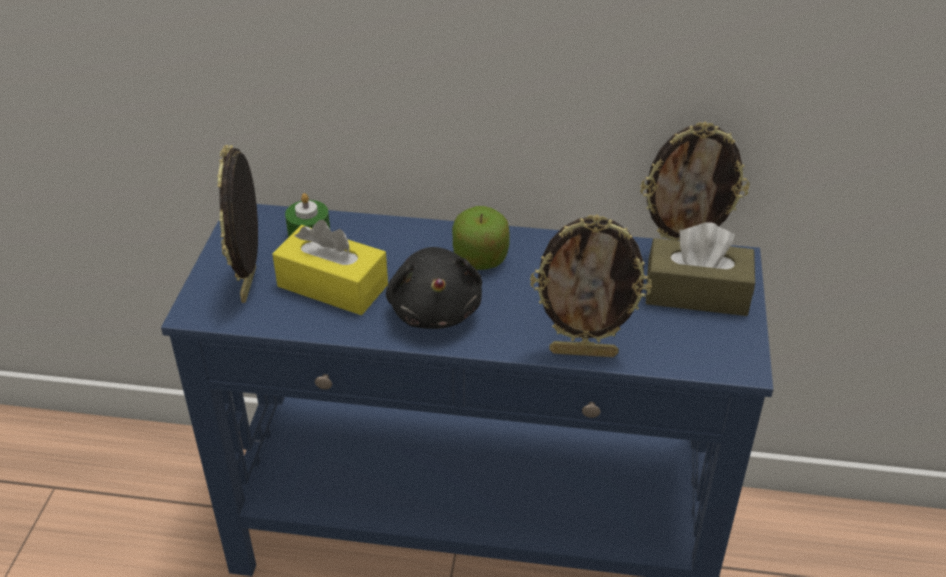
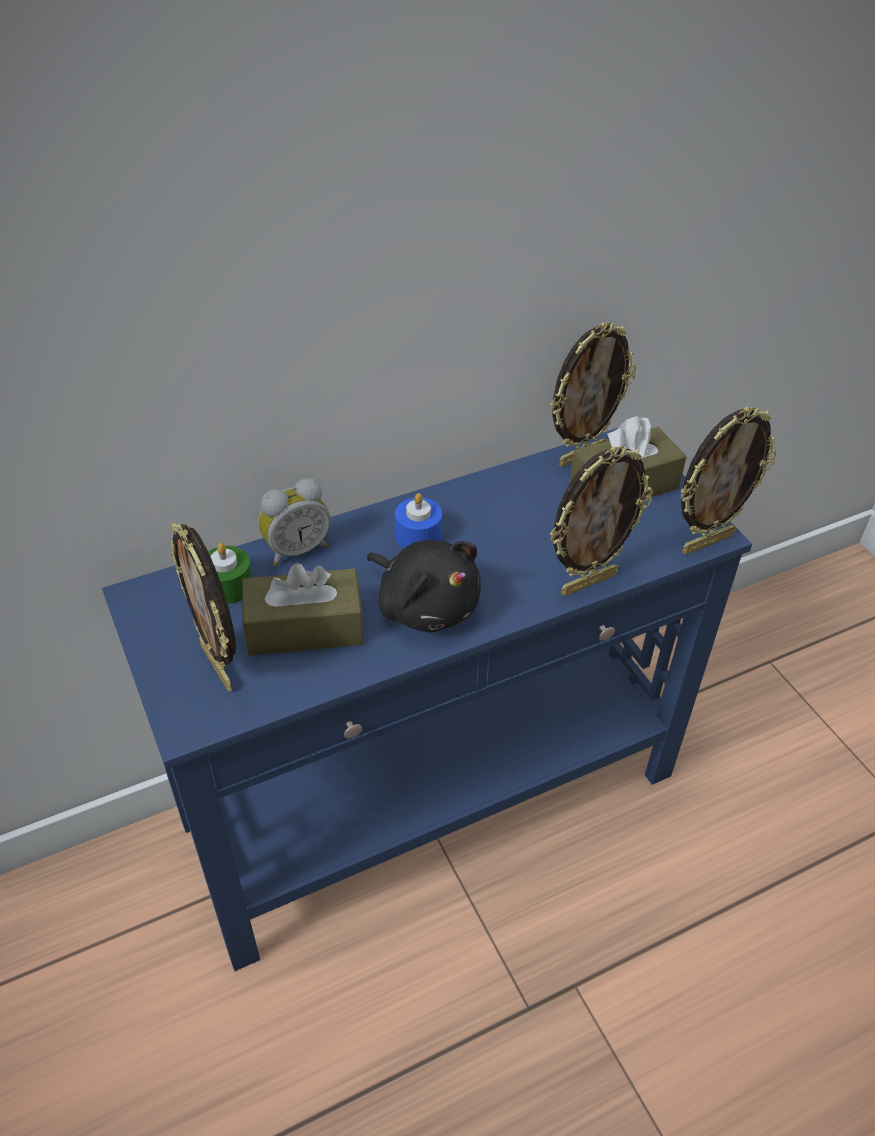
camera: 35 degrees left, 5 degrees up
(332, 286) = (304, 628): yellow tissue box -> brown tissue box
(380, 230) = (296, 549): none -> alarm clock
(480, 259) = (418, 536): apple -> blue candle
(727, 368) = (706, 542): none -> picture frame

